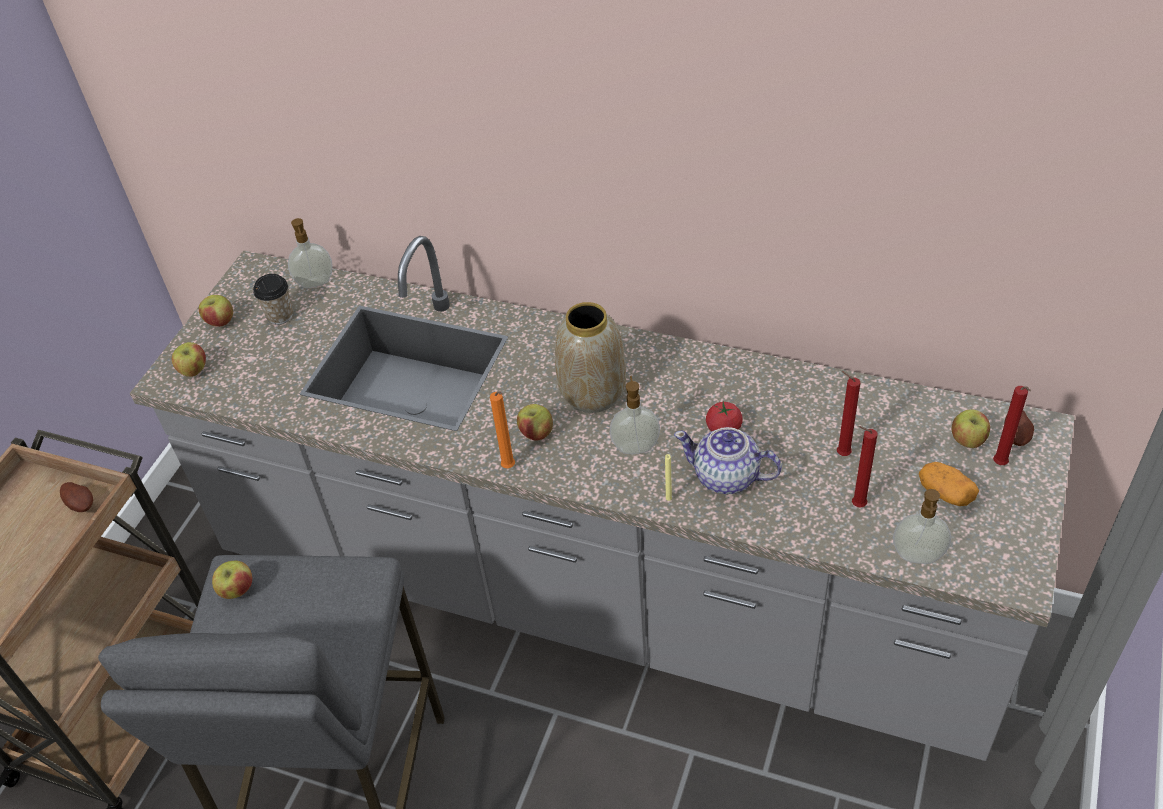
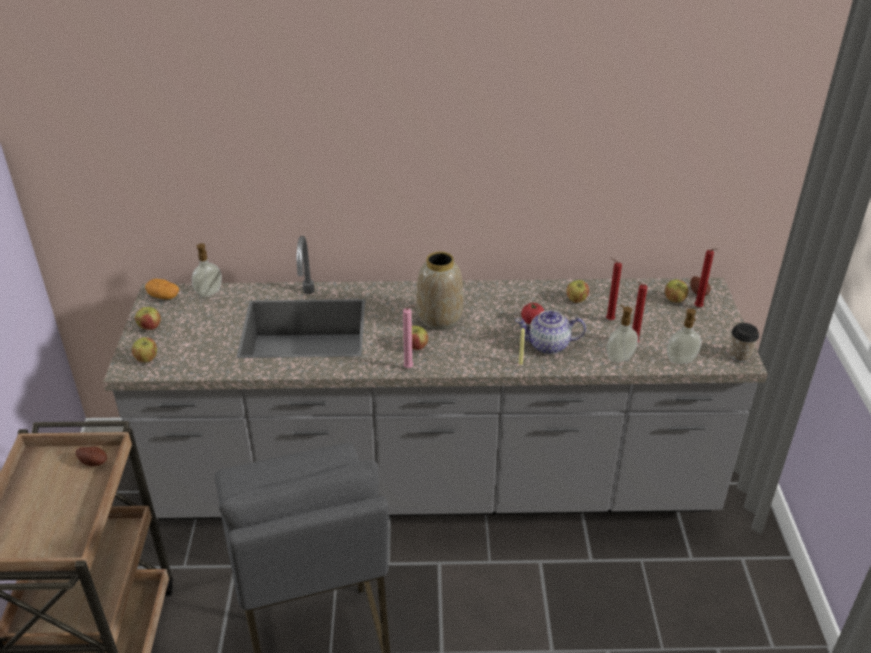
camera: 25 degrees left, 10 degrees down
(237, 590) = (249, 484): apple -> apple (576, 300)
(280, 315) = (194, 316): cup -> cup (739, 356)
(510, 468) = (409, 368): orange candle -> pink candle
(635, 446) = (483, 341): soap dispenser -> soap dispenser (619, 358)
(945, 493) = (678, 327): potato -> potato (163, 296)

